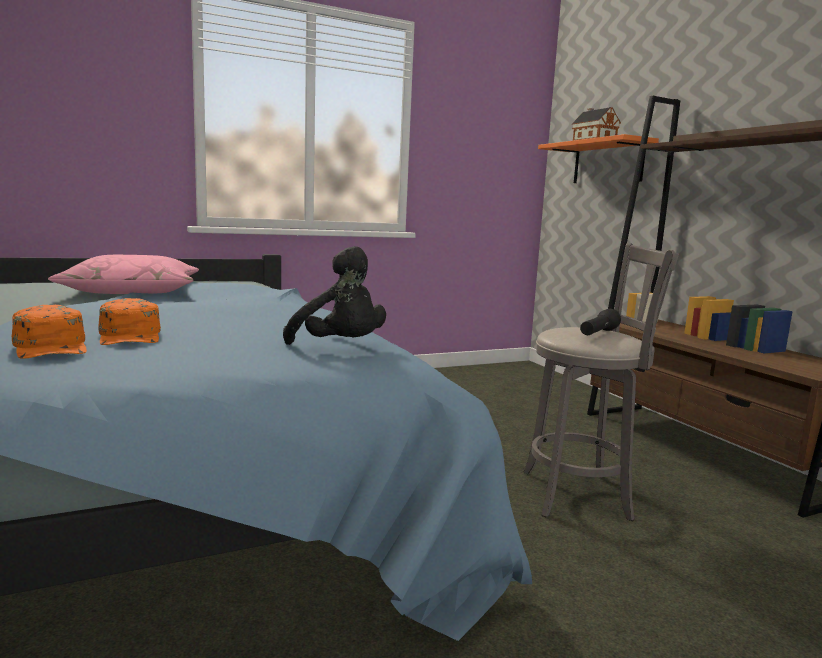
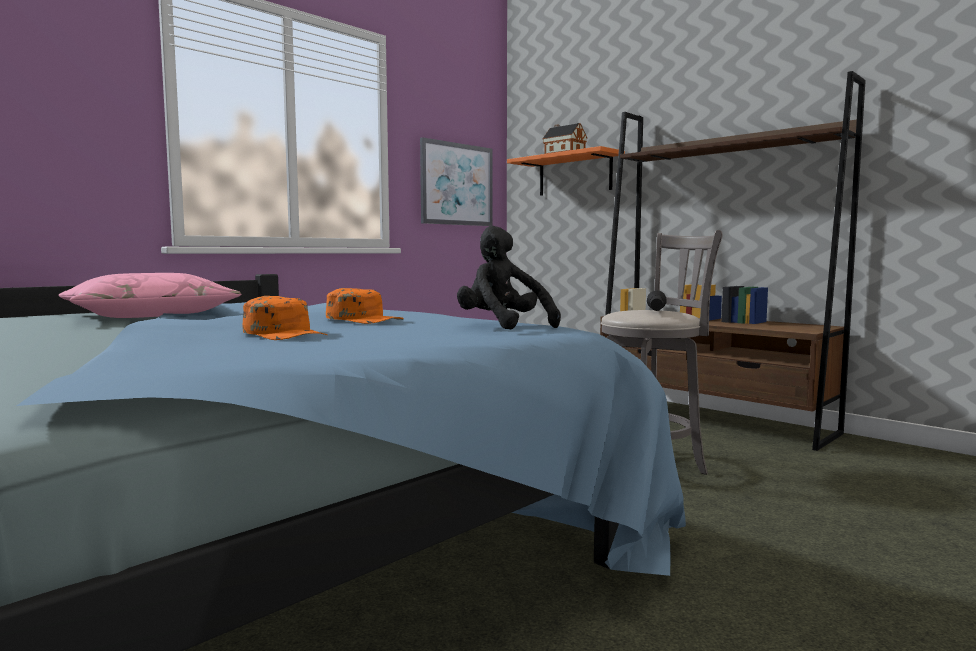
camera: 20 degrees left, 5 degrees down
(52, 347) = (234, 344): orange cap -> orange cap (364, 319)
(340, 347) = (503, 326): black plush toy -> black plush toy turned 150 degrees counterclockwise
(485, 170) = (457, 184): none -> picture

